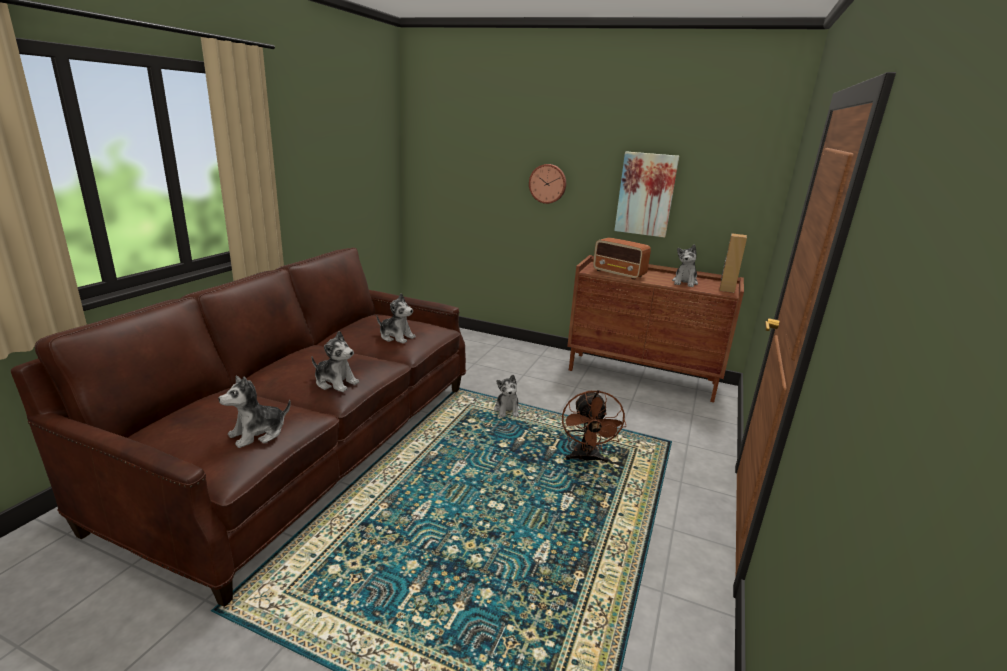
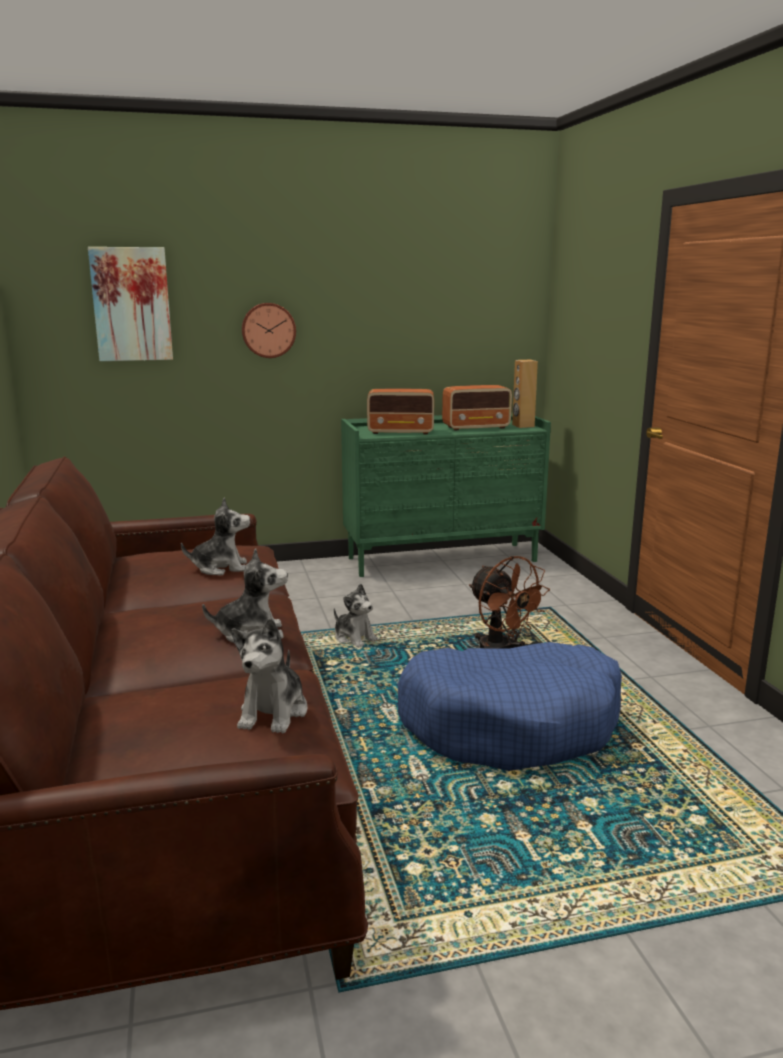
camera: 35 degrees left, 5 degrees down
(517, 512) = (511, 725): none -> blue dog bed
(642, 377) = (443, 559): brown cabinet -> green cabinet
(645, 194) = (400, 329): picture -> picture (131, 304)
(684, 282) = (476, 427): plush toy -> radio

